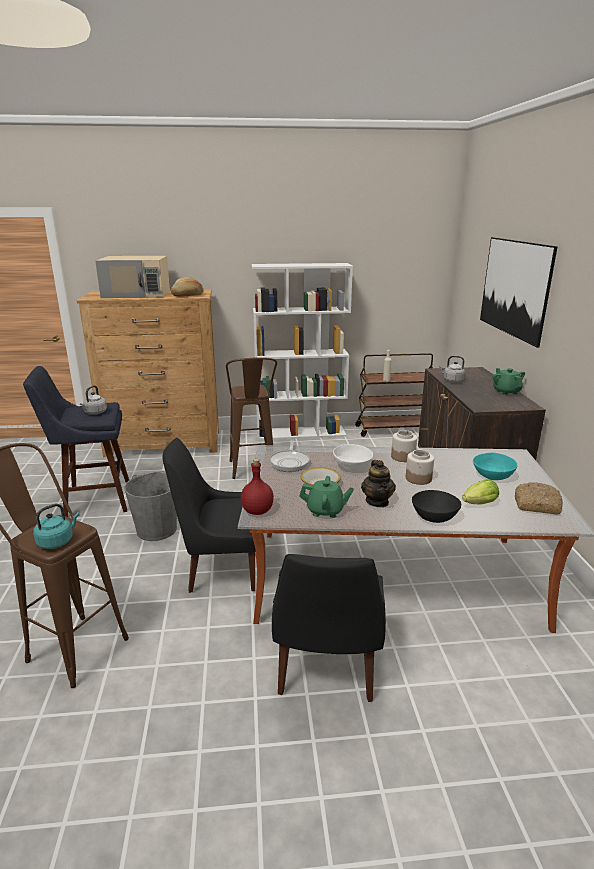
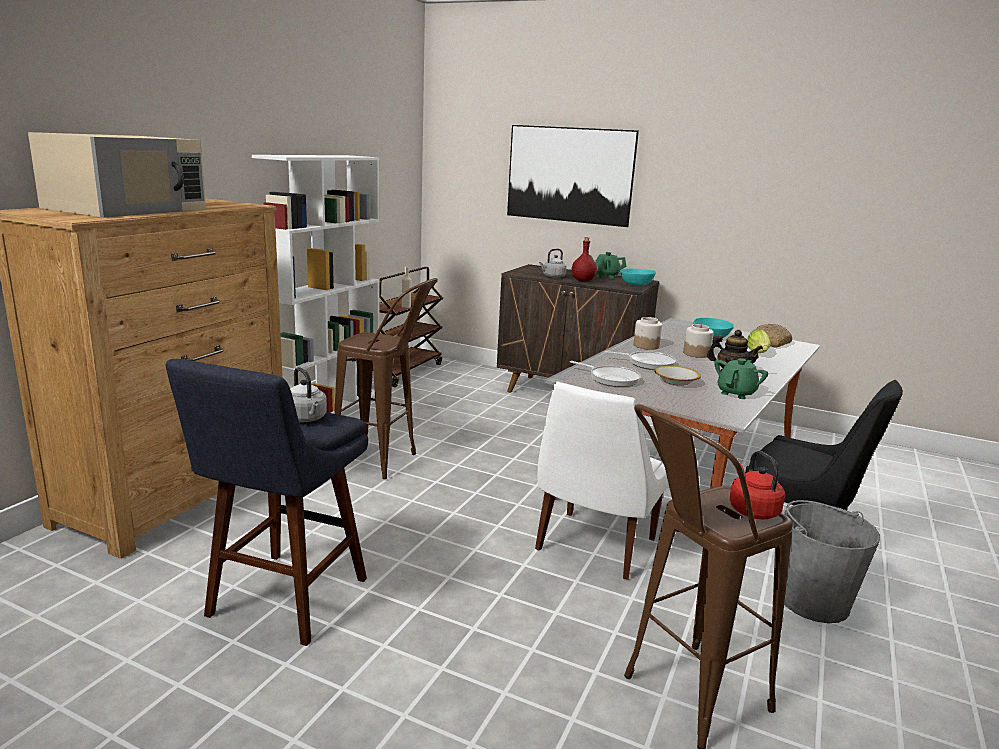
camera: 60 degrees left, 5 degrees down
(57, 541) = (752, 510): turquoise kettle -> red kettle
(157, 529) = (452, 565): grey bucket -> grey bucket (813, 601)
(188, 295) = (229, 205): bread -> none
(220, 569) = (593, 546): black chair -> white chair
(258, 511) = (718, 414): red bottle -> red bottle (583, 280)
(352, 466) = (648, 363): white bowl -> frying pan
(434, 516) = (770, 368): black bowl -> none
(501, 405) = (636, 284): none -> turquoise bowl

